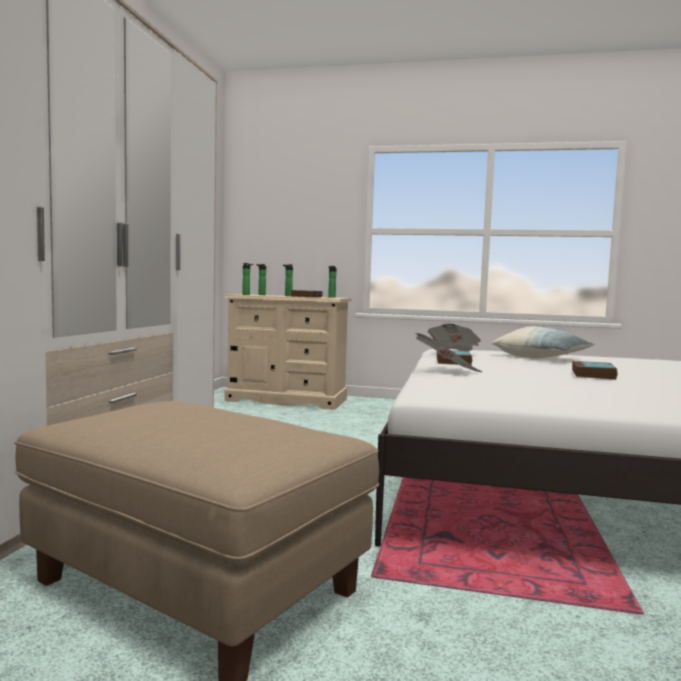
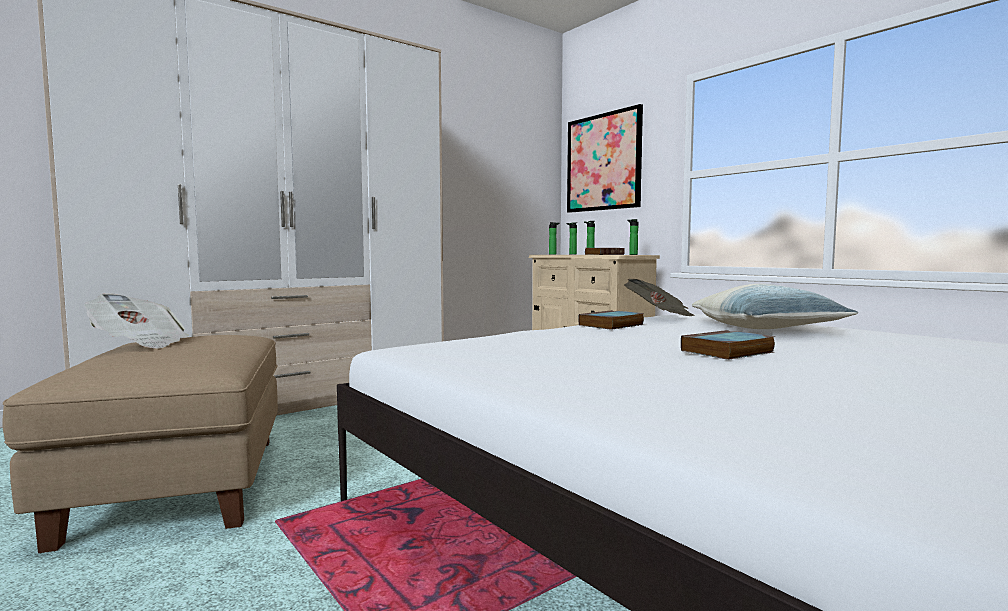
camera: 40 degrees right, 0 degrees up
(279, 208) = (603, 162): none -> picture
(447, 371) = (545, 332): newspaper -> newspaper (139, 344)

